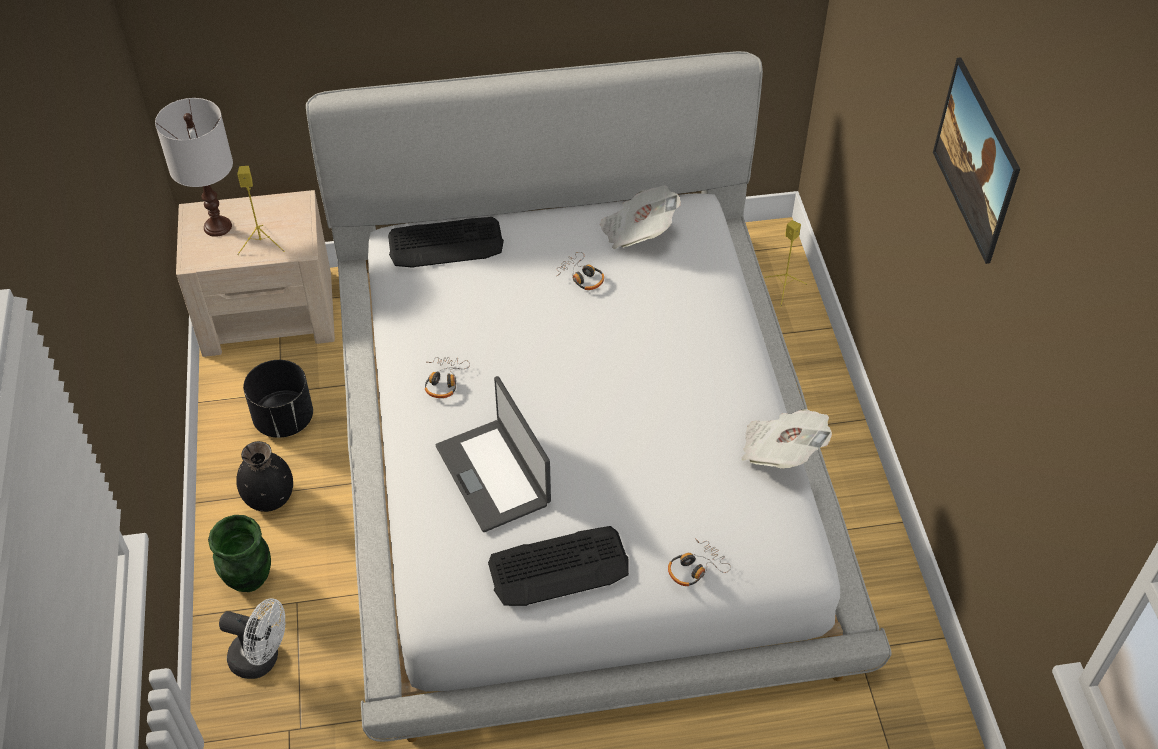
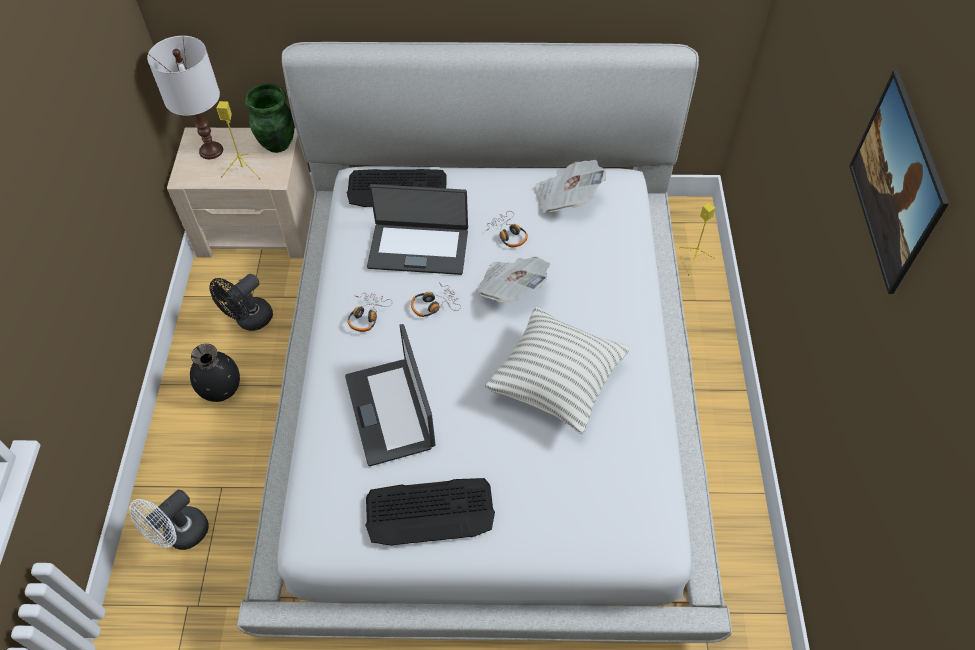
camera: 10 degrees right, 5 degrees up
(249, 579) = (187, 460): green vase -> green vase (277, 144)
(262, 659) = (180, 535): white fan -> white fan turned 105 degrees clockwise
(284, 419) = (249, 320): black planter -> black fan
(485, 303) = (418, 248): none -> laptop
(666, 423) = (556, 383): none -> pillow
(695, 568) = (555, 532): headphones -> headphones (434, 305)
(781, 451) = (657, 426): newspaper -> newspaper (511, 289)

